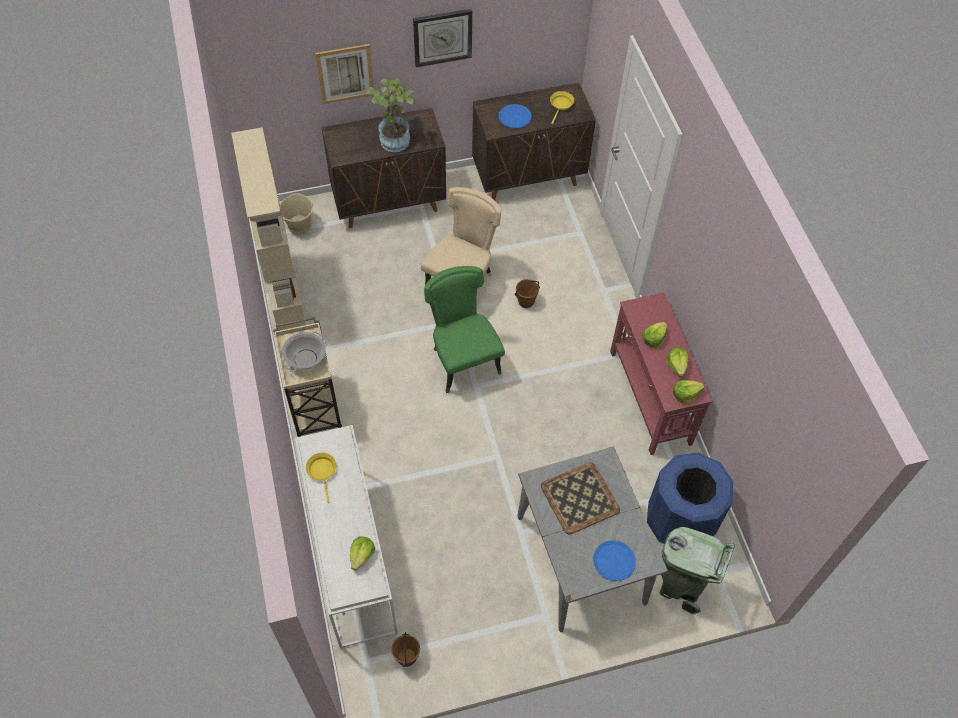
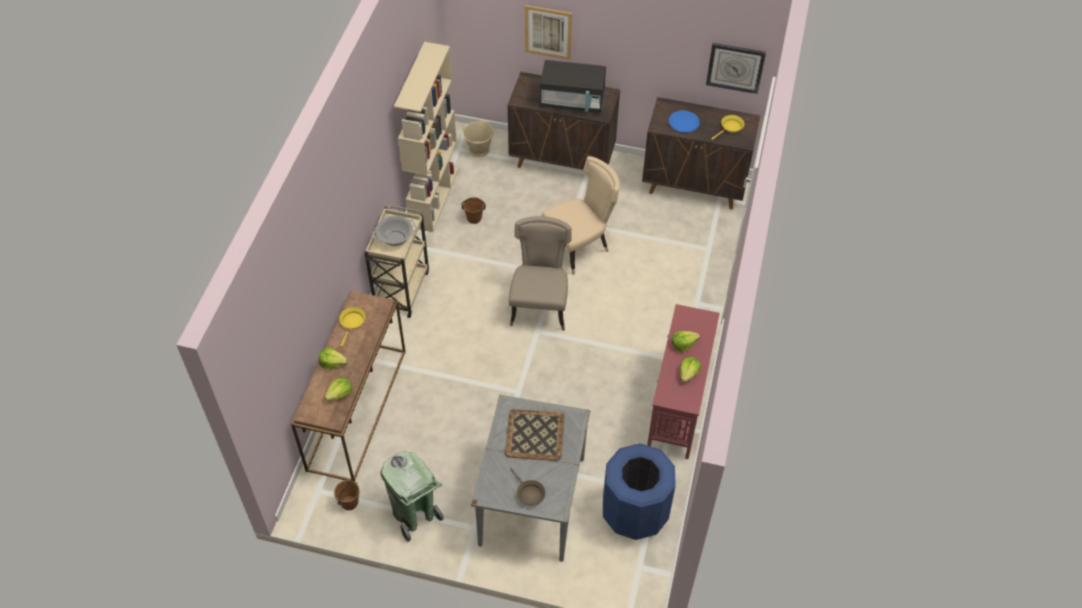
camera: 30 degrees right, 5 degrees down
(349, 554) = (356, 408): white console table -> brown console table
(394, 137) = (572, 101): potted plant -> black microwave
(442, 37) = (637, 29): wall clock -> wall clock (735, 67)
(463, 360) = (540, 307): green chair -> beige chair
(526, 301) = (623, 284): brown bucket -> brown bucket (474, 218)
(614, 561) = (529, 493): blue plate -> brown frying pan
(681, 585) = (601, 562): green trash can -> green trash can (414, 515)
(685, 394) = (679, 398): lettuce -> lettuce (332, 363)

